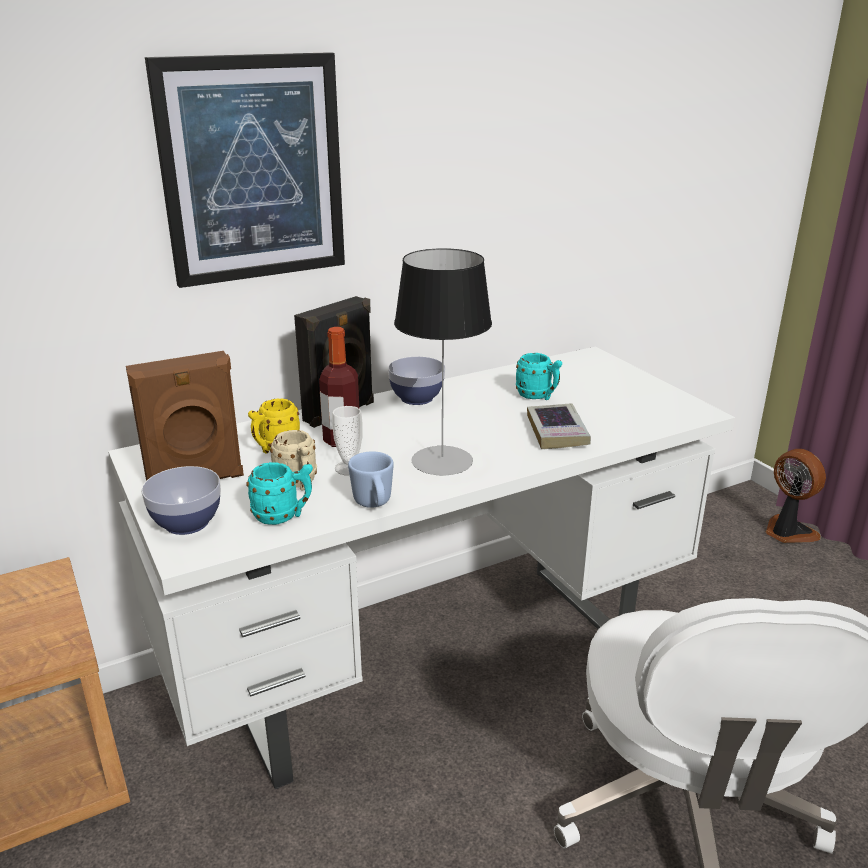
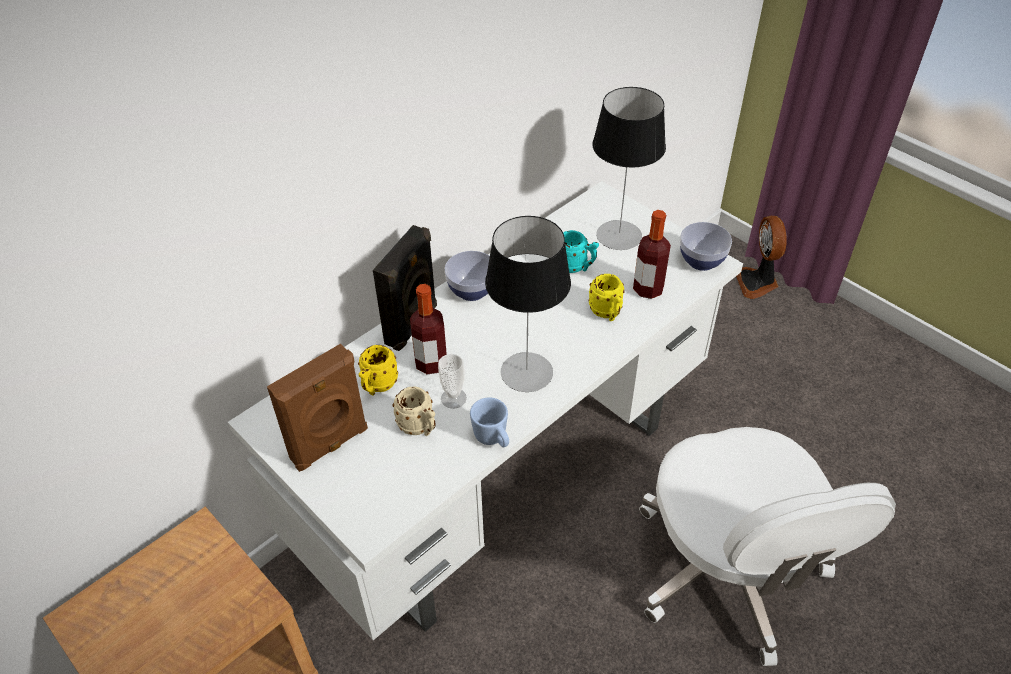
camera: 15 degrees left, 20 degrees up
(186, 523) = (349, 497): bowl -> bowl (701, 261)
(252, 170) = (316, 154): picture -> none
(283, 516) = (426, 470): turquoise mug -> none
(557, 432) = (607, 313): book -> yellow mug
(597, 381) = (619, 235): none -> table lamp
(612, 421) = (648, 289): none -> bottle
(787, 532) = (757, 282): fan -> fan turned 135 degrees counterclockwise

